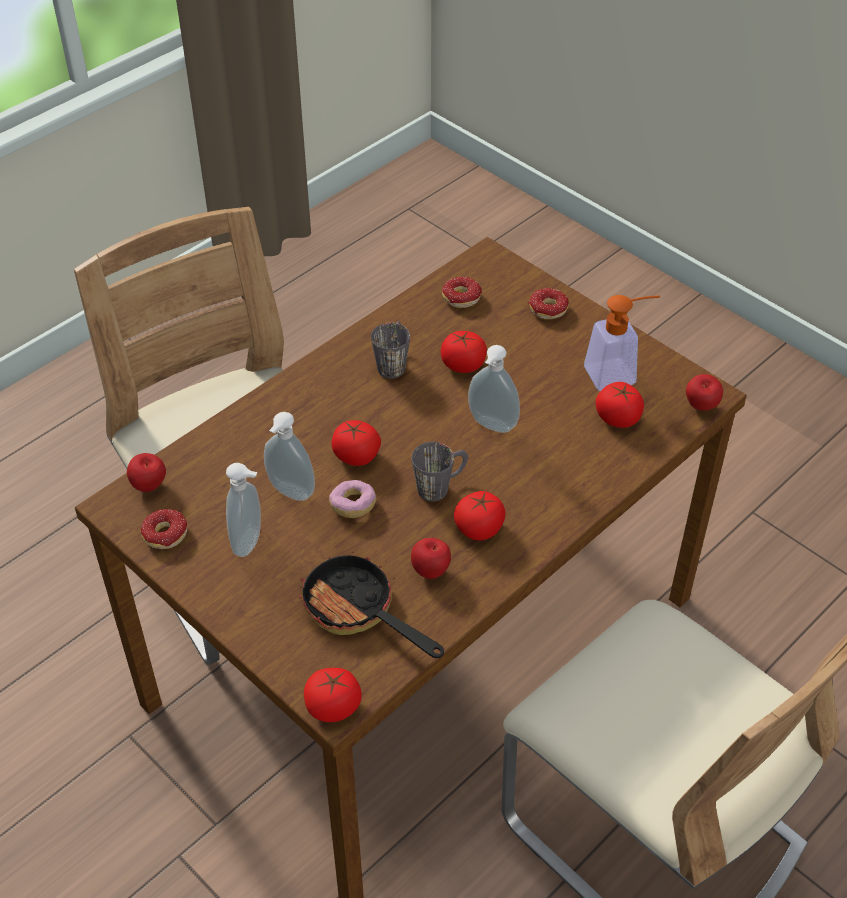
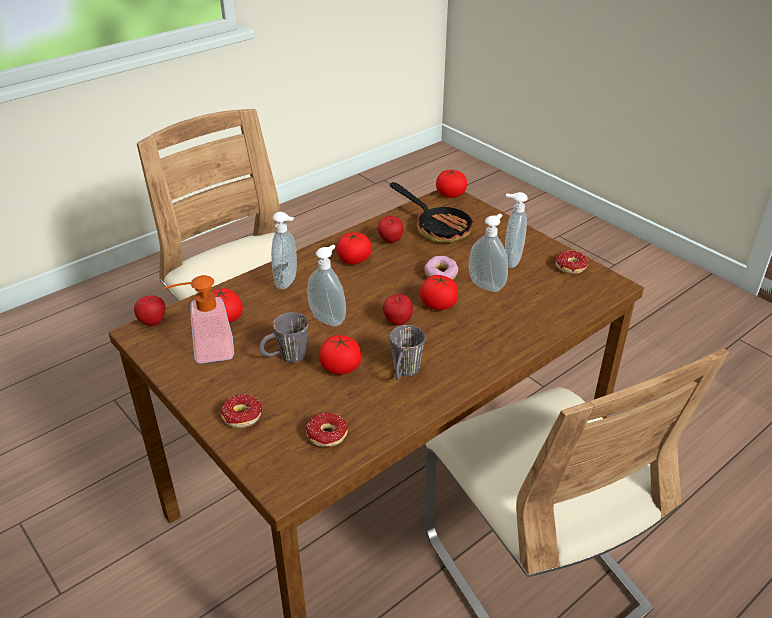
camera: 175 degrees left, 10 degrees down
(149, 486) = (593, 294): apple -> apple (397, 322)
(441, 485) = (376, 284): grey mug -> grey mug (285, 357)
(560, 480) = (288, 282): none -> soap dispenser

